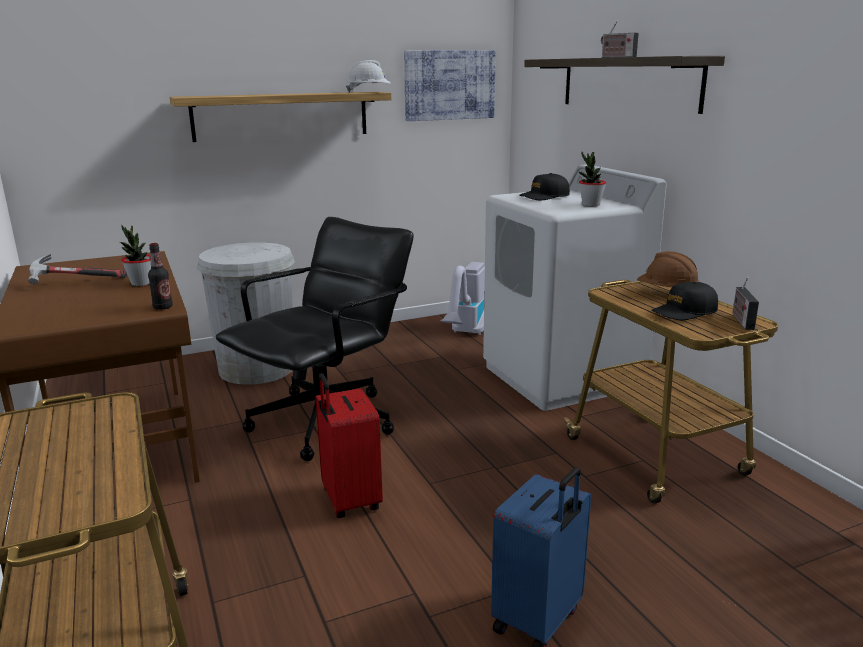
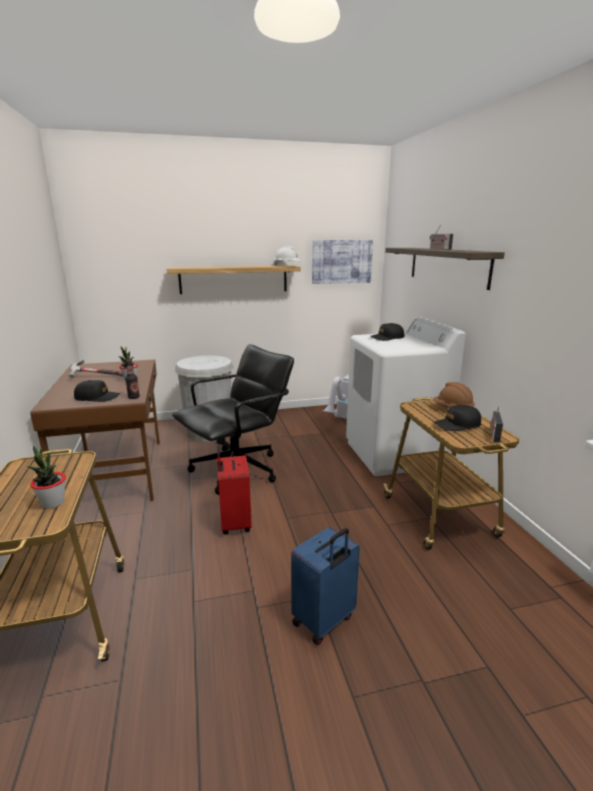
camera: 10 degrees right, 0 degrees up
(97, 311) = (97, 397): none -> black cap
(590, 205) = (413, 346): potted plant -> potted plant (53, 503)

